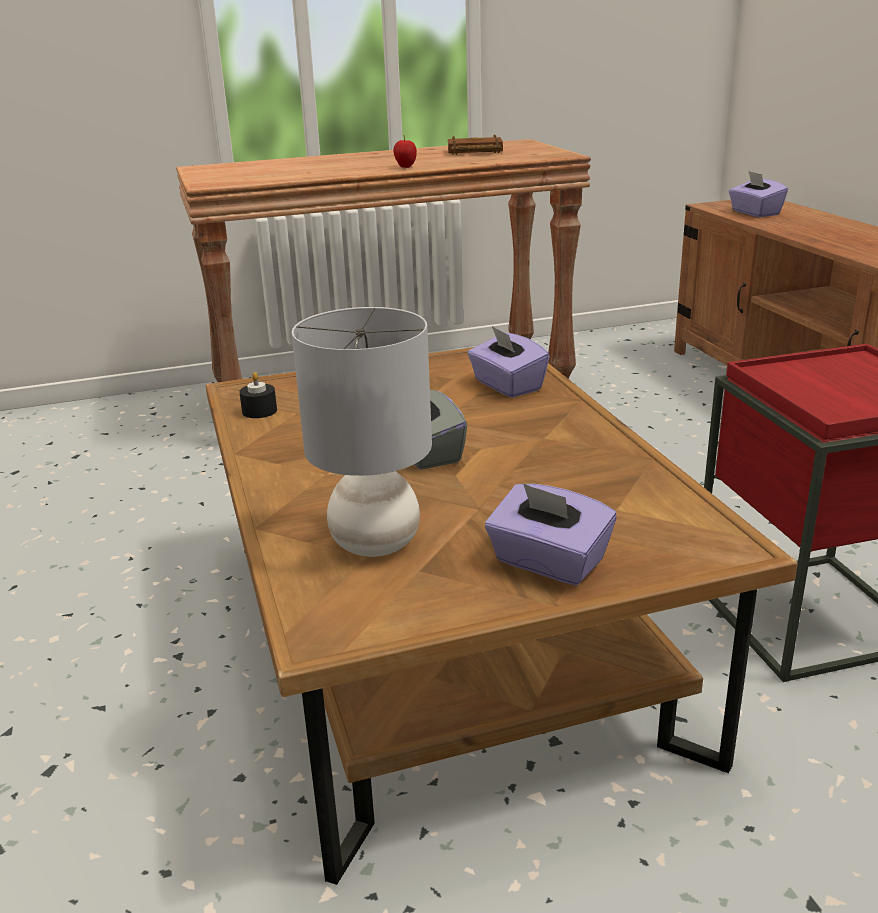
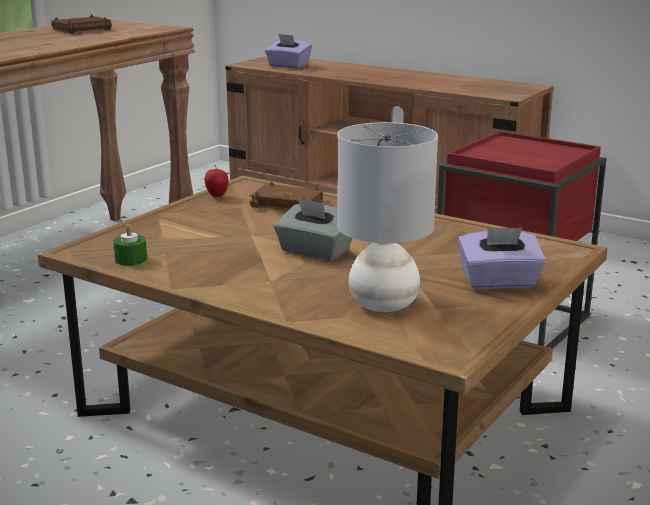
camera: 40 degrees left, 5 degrees down
(259, 411) = (131, 259): black candle -> green candle
(405, 167) = (57, 45): apple -> apple (217, 195)
(507, 386) = (289, 203): purple tissue box -> brown book

